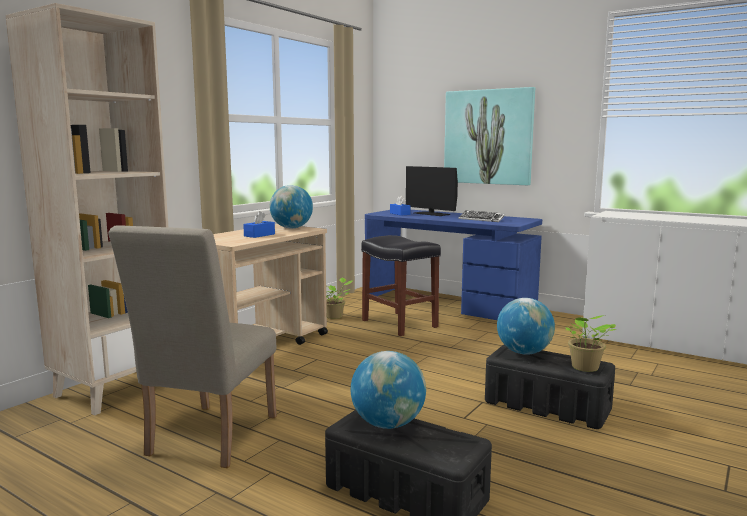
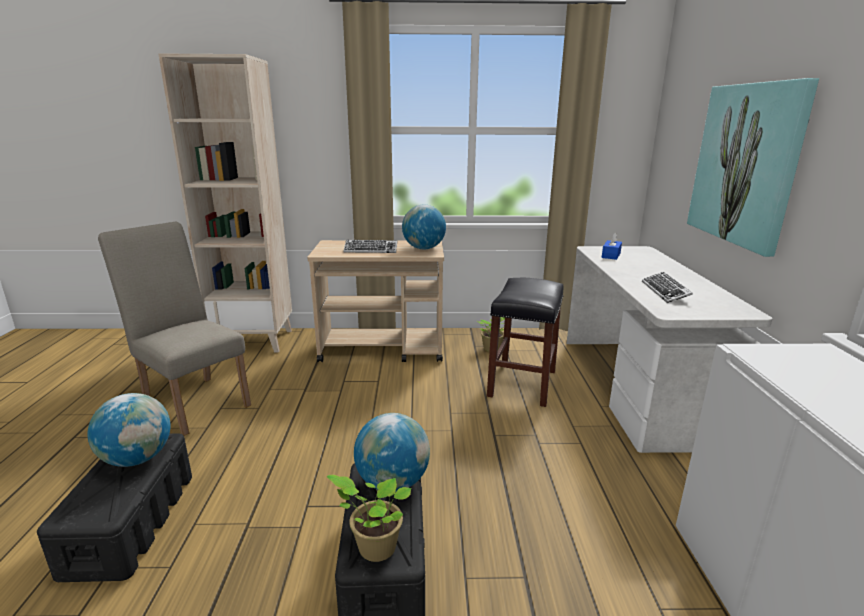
camera: 55 degrees right, 10 degrees up
(207, 439) = (194, 401): beige chair -> beige chair turned 60 degrees clockwise
(259, 235) = (371, 250): blue tissue box -> keyboard
(431, 214) = (647, 264): monitor -> none
(448, 303) = (636, 387): blue desk -> white desk

